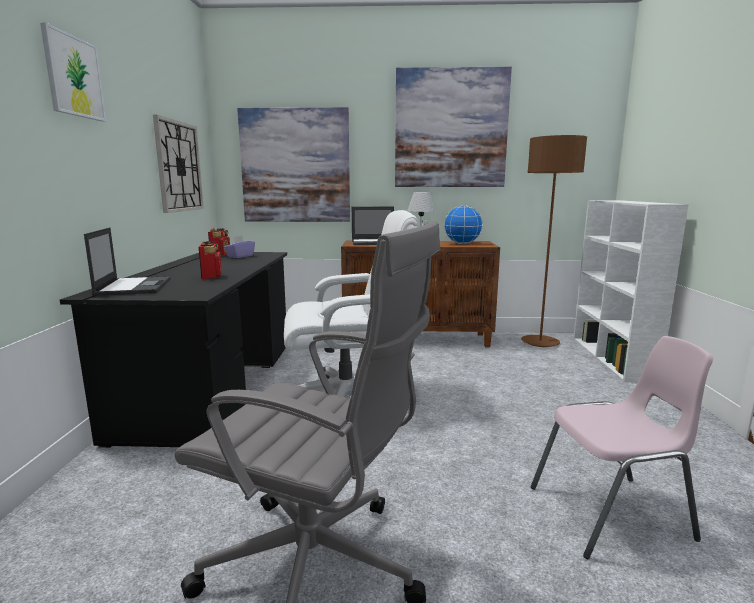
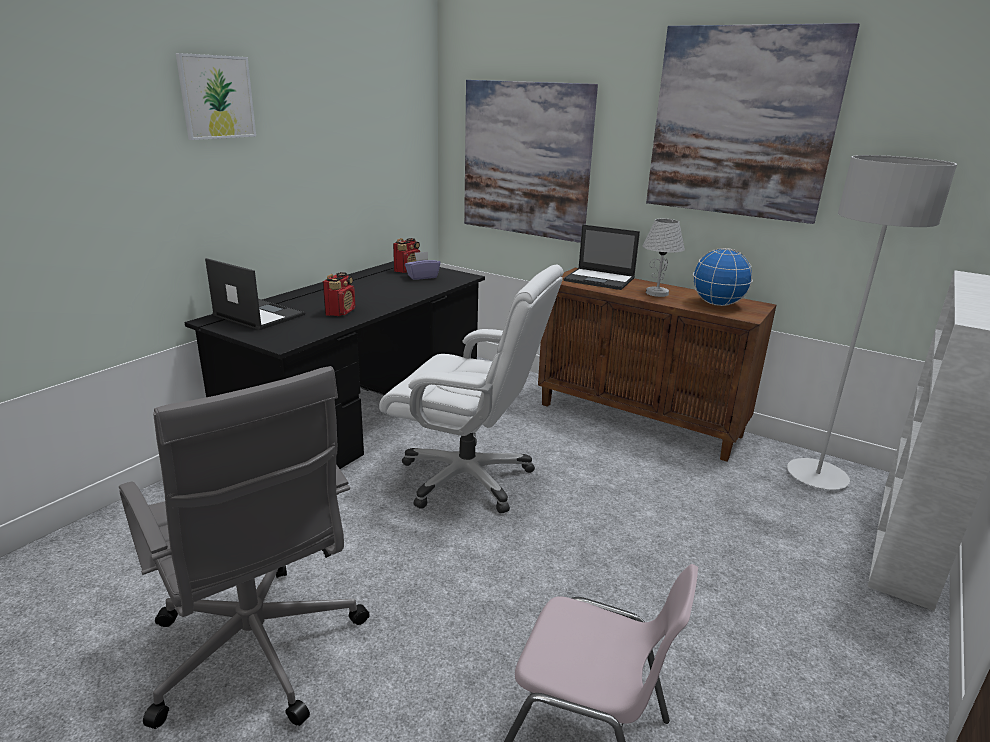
camera: 30 degrees right, 10 degrees up
(134, 286) = (258, 315): laptop -> laptop turned 75 degrees counterclockwise
(179, 167) = (373, 163): wall clock -> none
(540, 342) = (817, 476): brown floor lamp -> grey floor lamp

